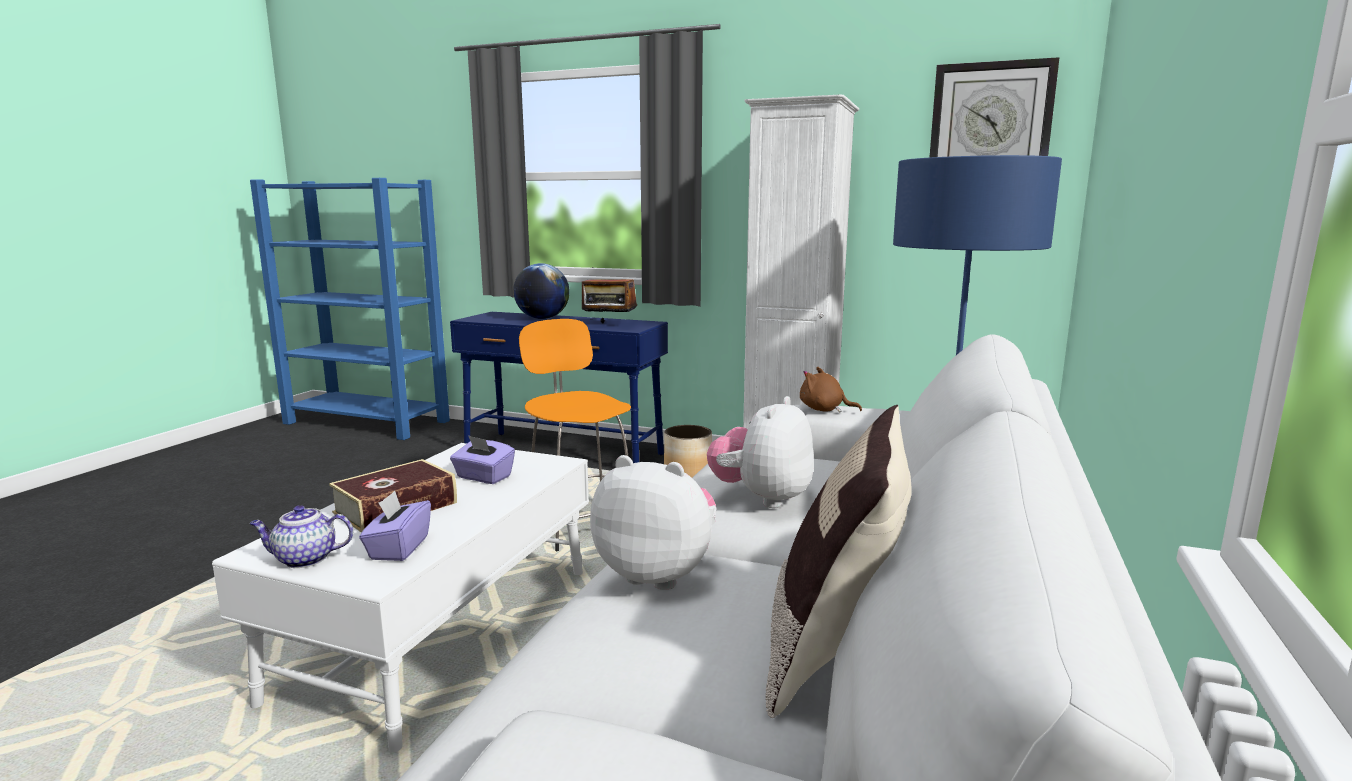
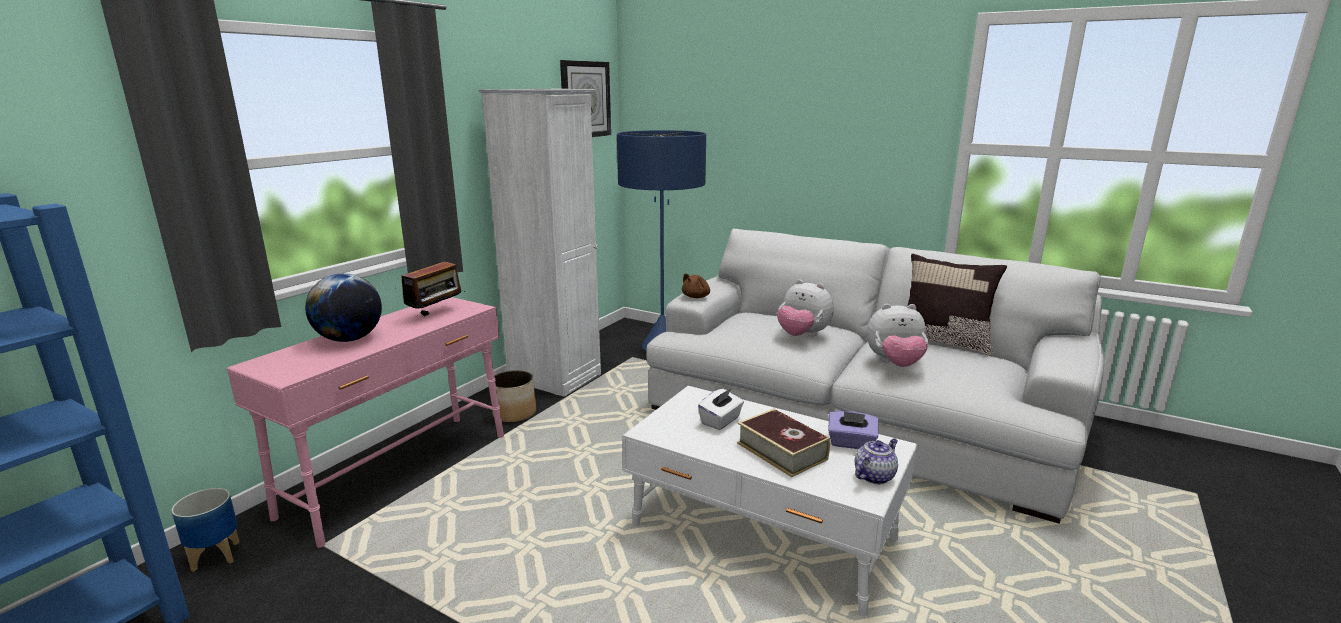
camera: 80 degrees left, 5 degrees up
(304, 559) = (874, 476): teapot -> teapot turned 135 degrees counterclockwise
(463, 431) = (216, 555): none -> planter
(483, 477) = (721, 421): purple tissue box -> white tissue box
(563, 453) = (401, 474): blue console table -> pink console table
(580, 524) = (598, 469): orange stool -> none
(658, 574) = (894, 364): plush toy -> plush toy turned 120 degrees counterclockwise

